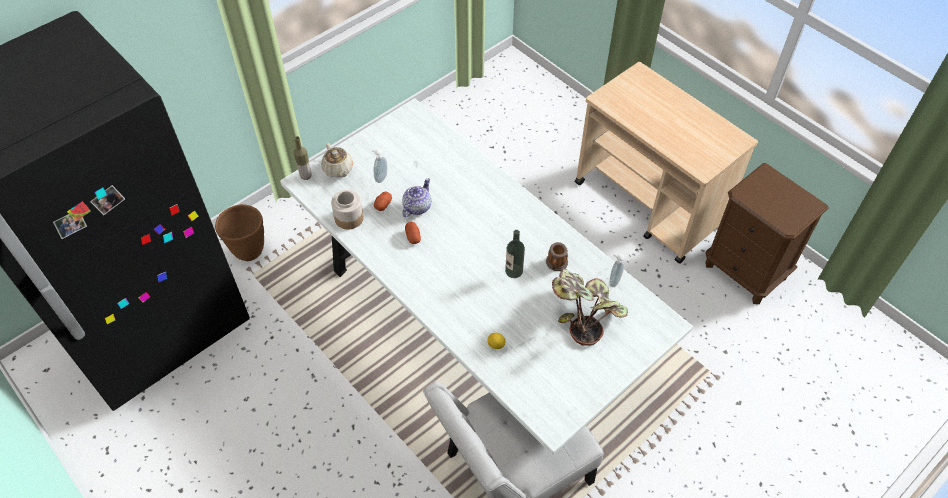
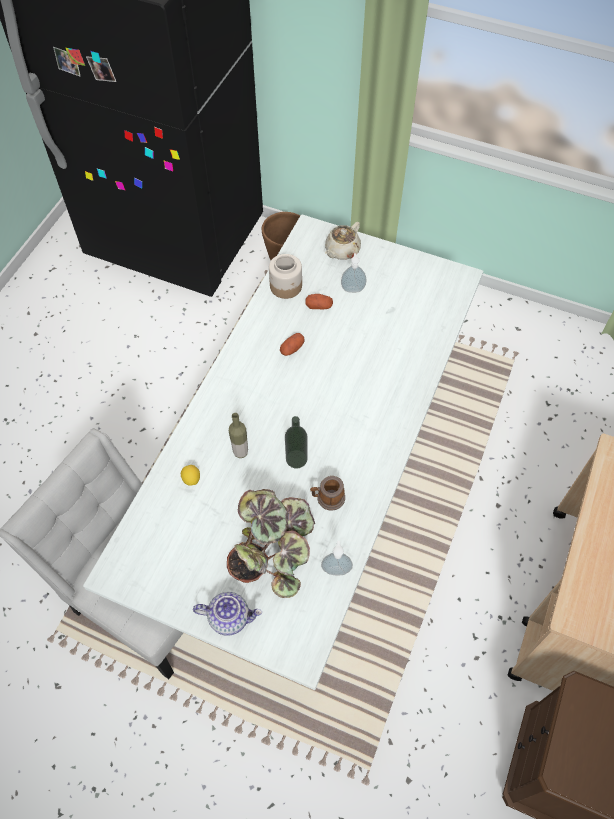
camera: 65 degrees right, 5 degrees up
(306, 176) = (318, 230): bottle -> bottle (240, 452)
(417, 207) = (333, 335): teapot -> teapot (230, 617)

